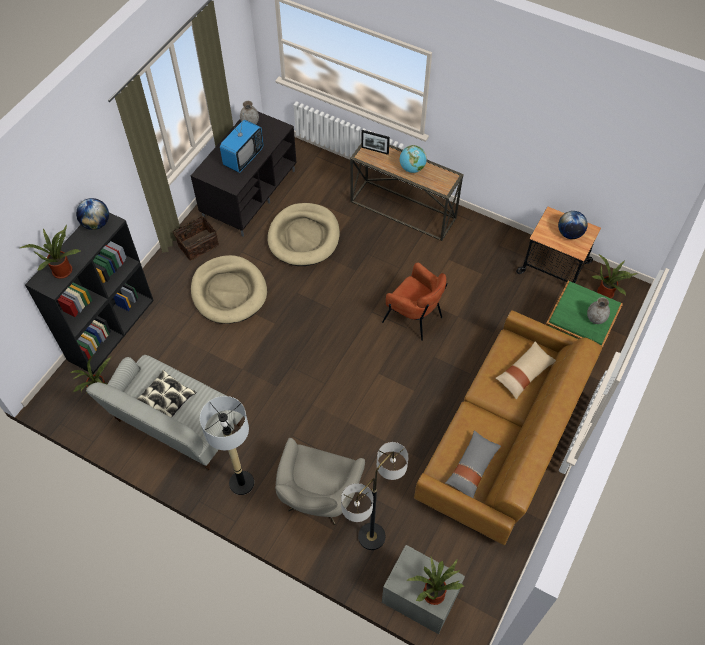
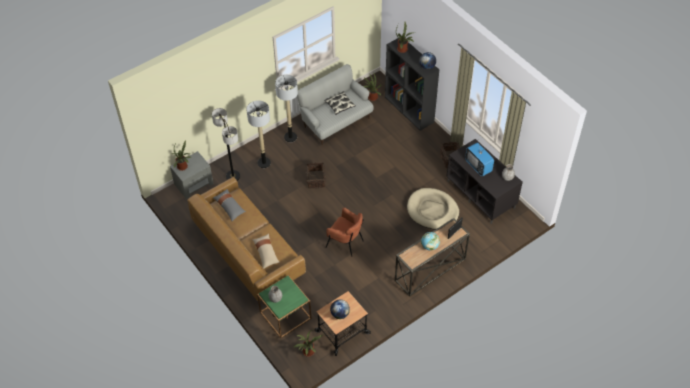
camera: 115 degrees right, 5 degrees down
(229, 292) = (409, 164): beige dog bed -> none
(318, 404) = (315, 180): none -> basket
(318, 499) = (264, 162): grey armchair -> floor lamp
(414, 317) = (345, 242): brown armchair -> brown armchair turned 120 degrees counterclockwise

